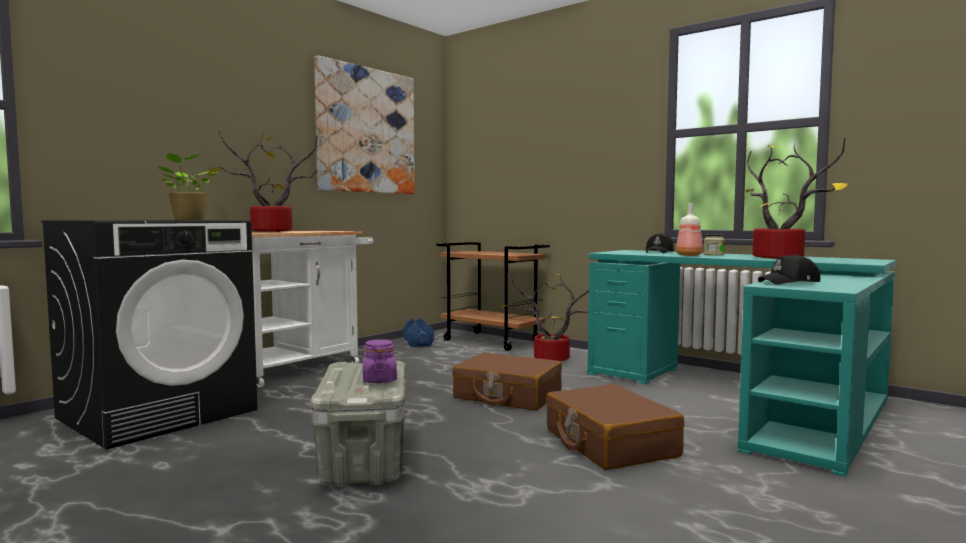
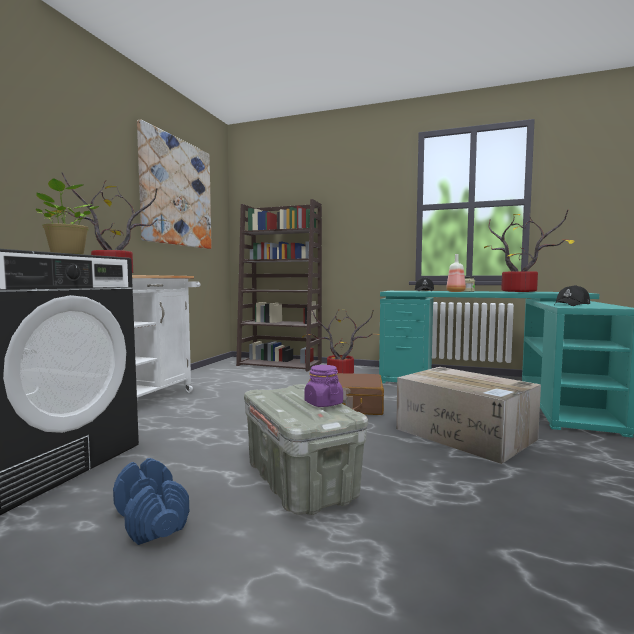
camera: 20 degrees left, 0 degrees up
(418, 343) = (223, 369): blue dumbbell -> blue dumbbell (151, 519)
(492, 341) = (280, 364): brown cart -> brown bookcase
(609, 443) = (466, 434): brown suitcase -> cardboard box

